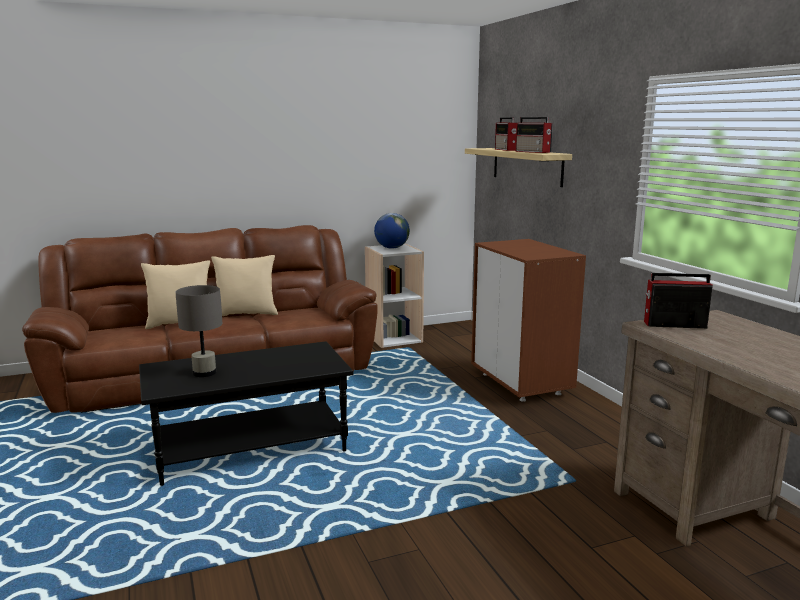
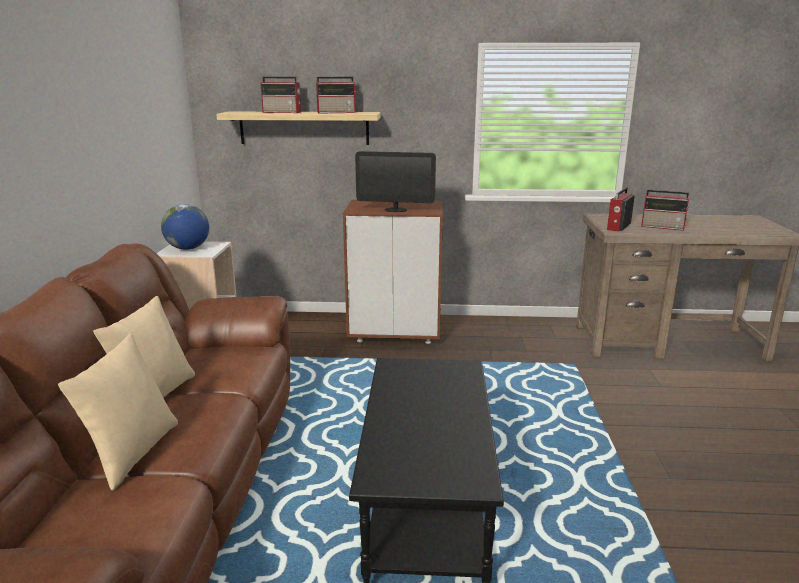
camera: 65 degrees left, 5 degrees up
(205, 373) = (431, 443): grey table lamp -> none
(513, 250) = (395, 210): none -> monitor
(727, 344) = (663, 227): none -> radio

